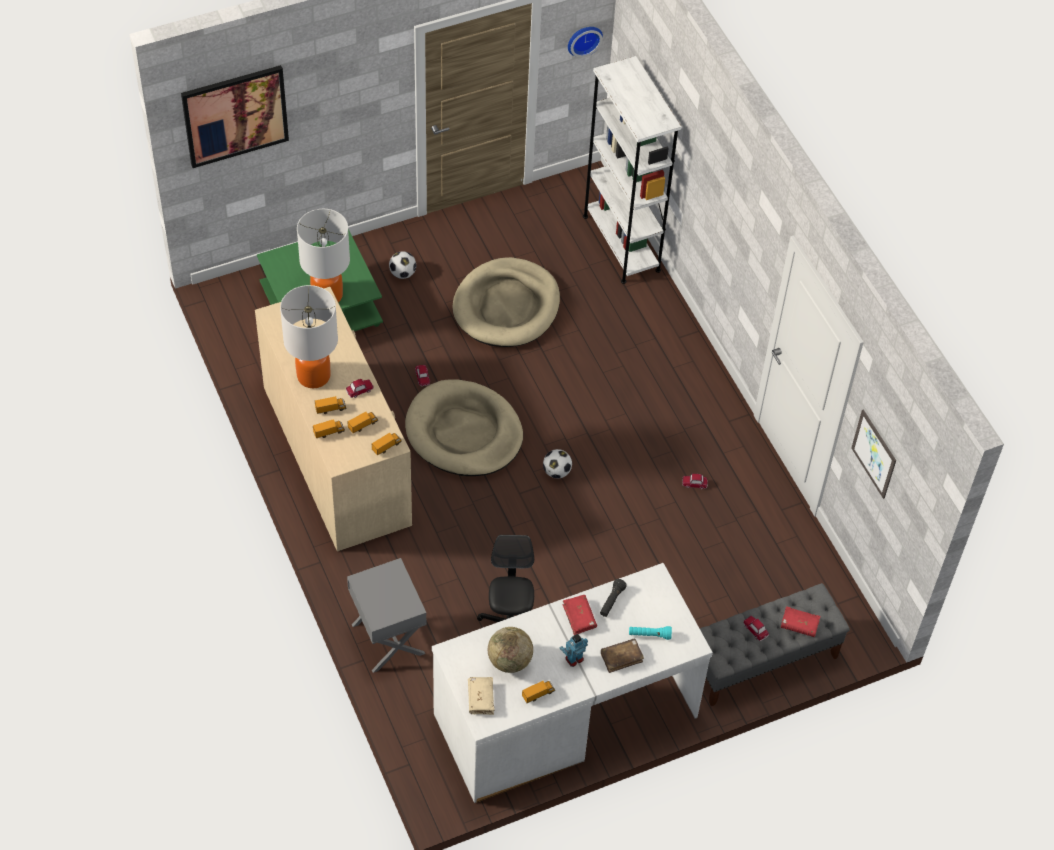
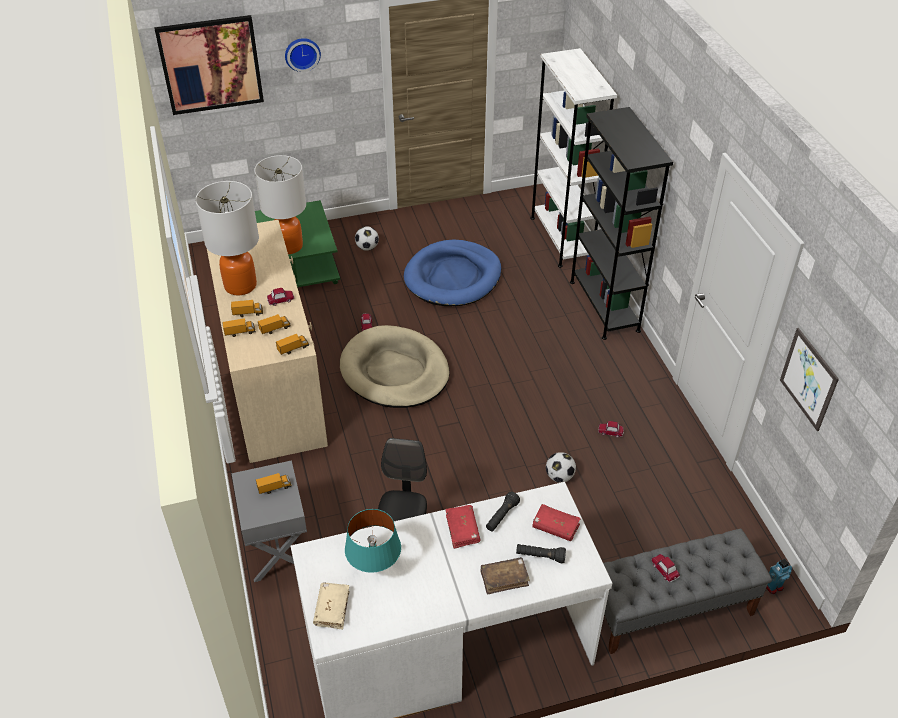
camera: 10 degrees right, 10 degrees down
(506, 306) = (453, 277): beige dog bed -> blue dog bed
(510, 660) = (374, 569): globe -> turquoise table lamp
(538, 694) = (400, 611): toy truck -> toy truck (274, 488)
(556, 472) = (476, 411): football -> football (559, 476)
(574, 658) = (449, 574): toy robot -> toy robot (773, 586)
(583, 39) = (536, 46): wall clock -> wall clock (302, 53)
(649, 635) = (540, 556): turquoise flashlight -> black flashlight
(676, 331) = (604, 306): none -> black bookcase
(799, 625) = (714, 569): red book -> red book (555, 527)

